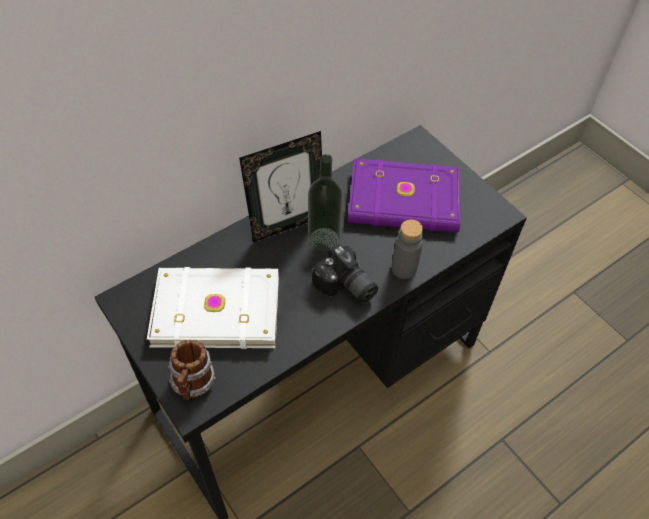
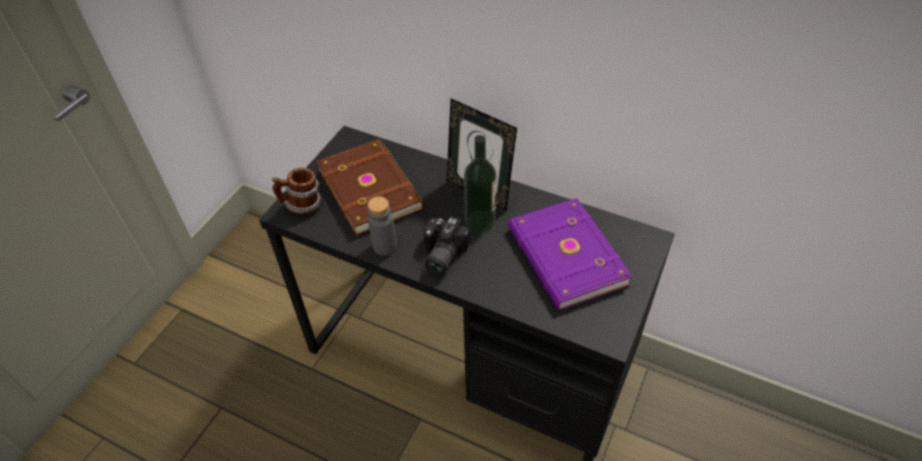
camera: 65 degrees right, 5 degrees down
(216, 308) = (371, 188): white book -> brown book
(404, 268) = (487, 286): grey bottle -> grey bottle (385, 246)

